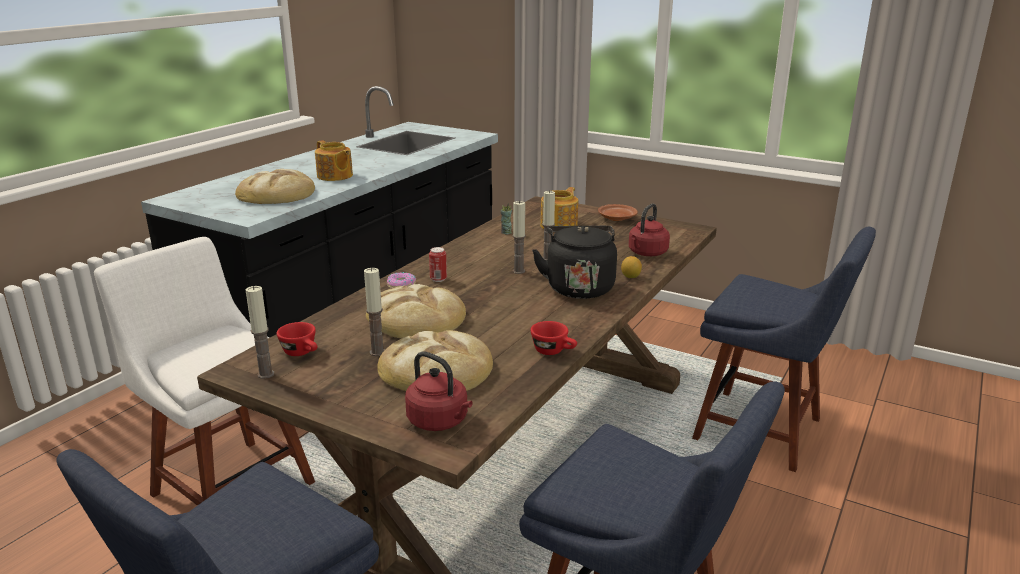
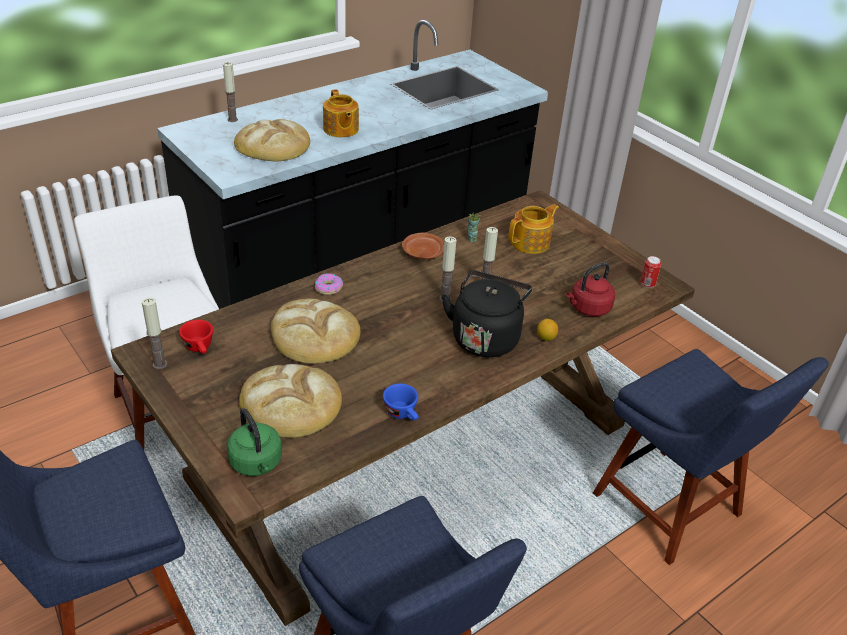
camera: 20 degrees right, 15 degrees up
(377, 352) = (258, 367): candle -> candle (232, 119)
(438, 279) = (365, 289): can -> can (647, 284)
(440, 422) = (257, 464): red kettle -> green kettle
(554, 351) = (403, 414): red cup -> blue cup
(616, 218) = (598, 246): brown plate -> brown plate (423, 252)

